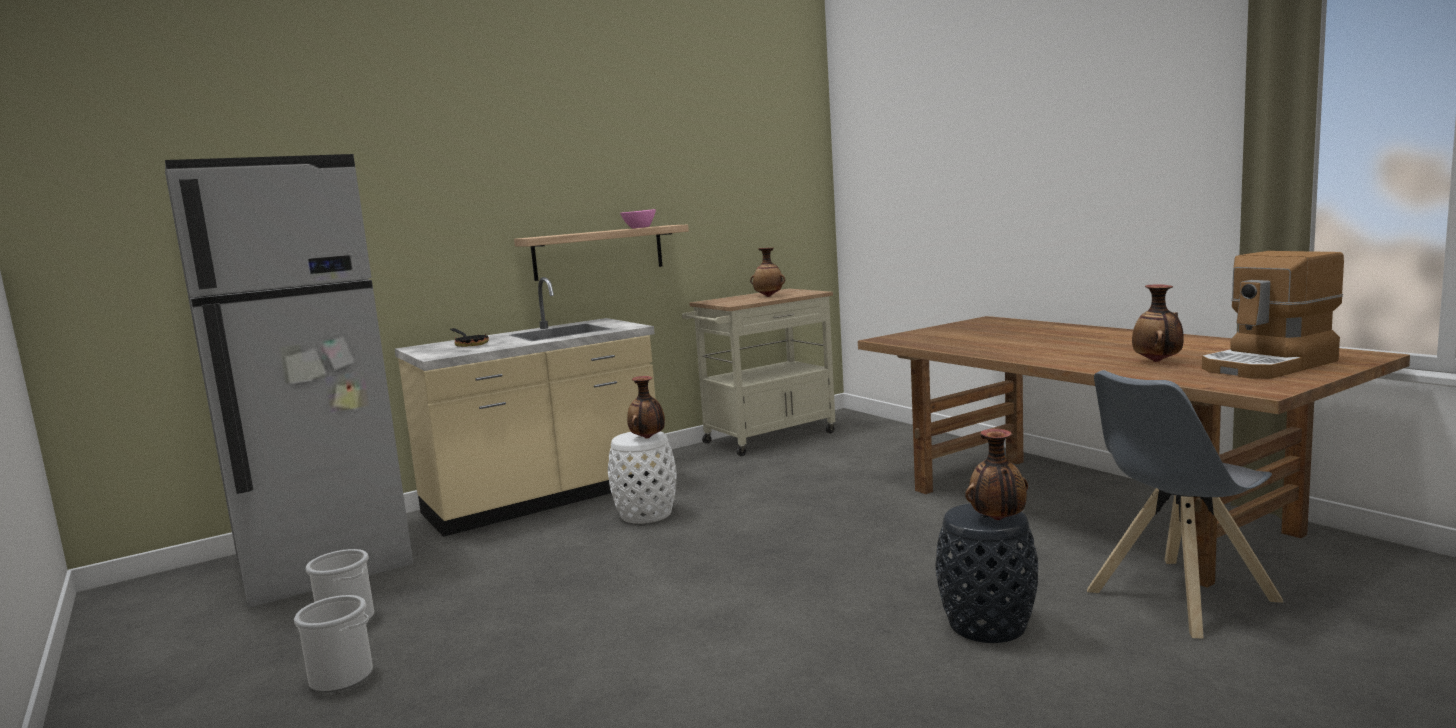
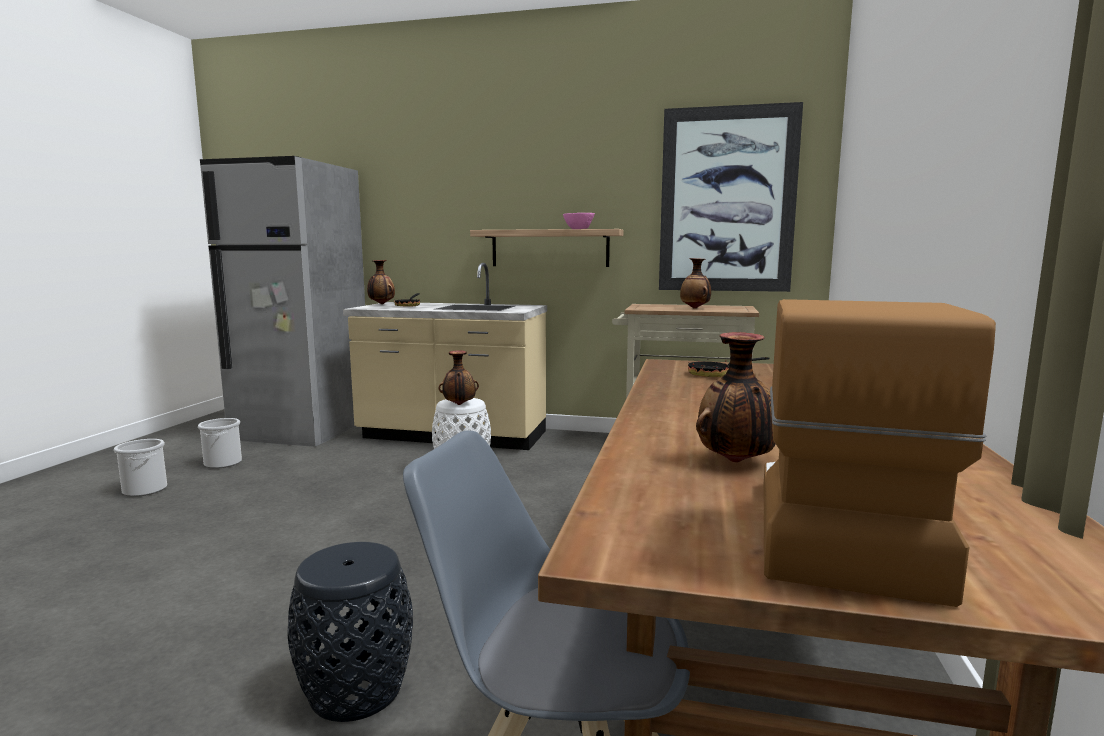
camera: 45 degrees right, 0 degrees up
(757, 189) = (727, 200): none -> picture
(947, 337) = (716, 374): none -> frying pan
(998, 520) = (334, 571): vase -> vase (381, 304)
(1269, 365) = (836, 531): coffee machine -> coffee machine turned 90 degrees clockwise

